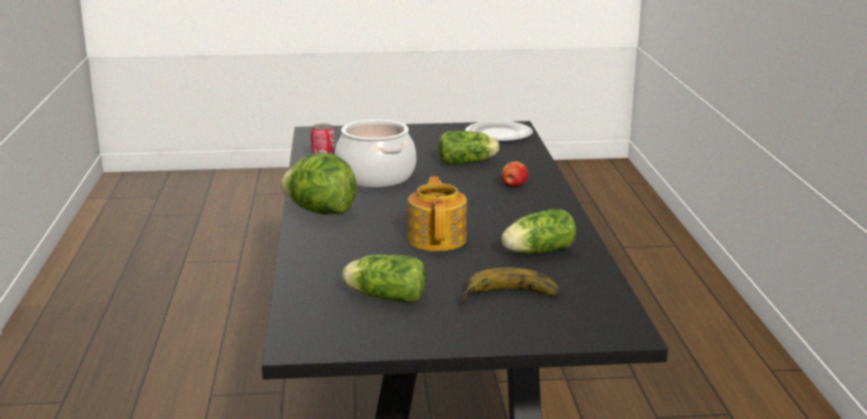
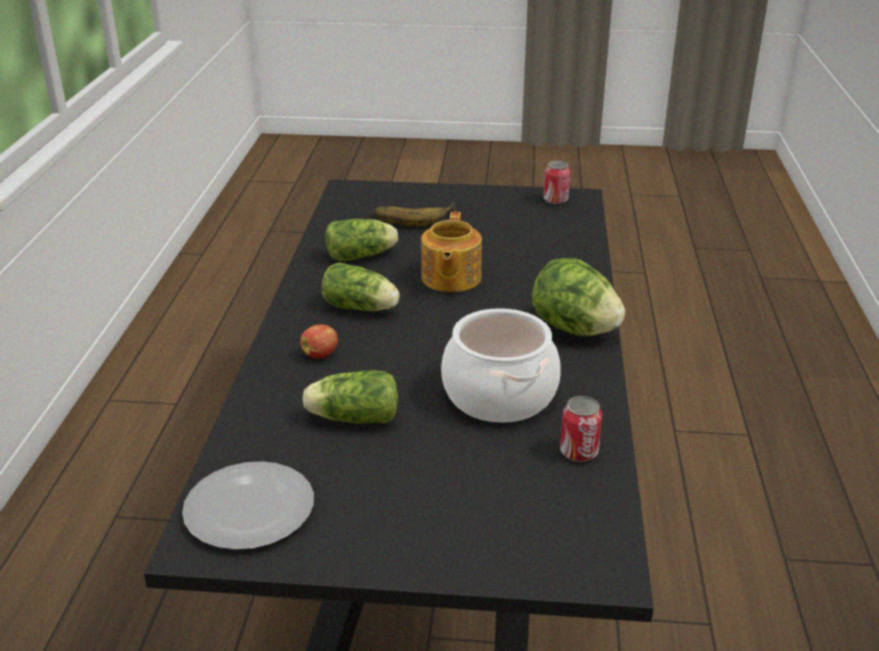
camera: 170 degrees left, 10 degrees up
(331, 337) = (555, 200): none -> can
(383, 297) = (514, 225): lettuce -> lettuce (362, 308)

